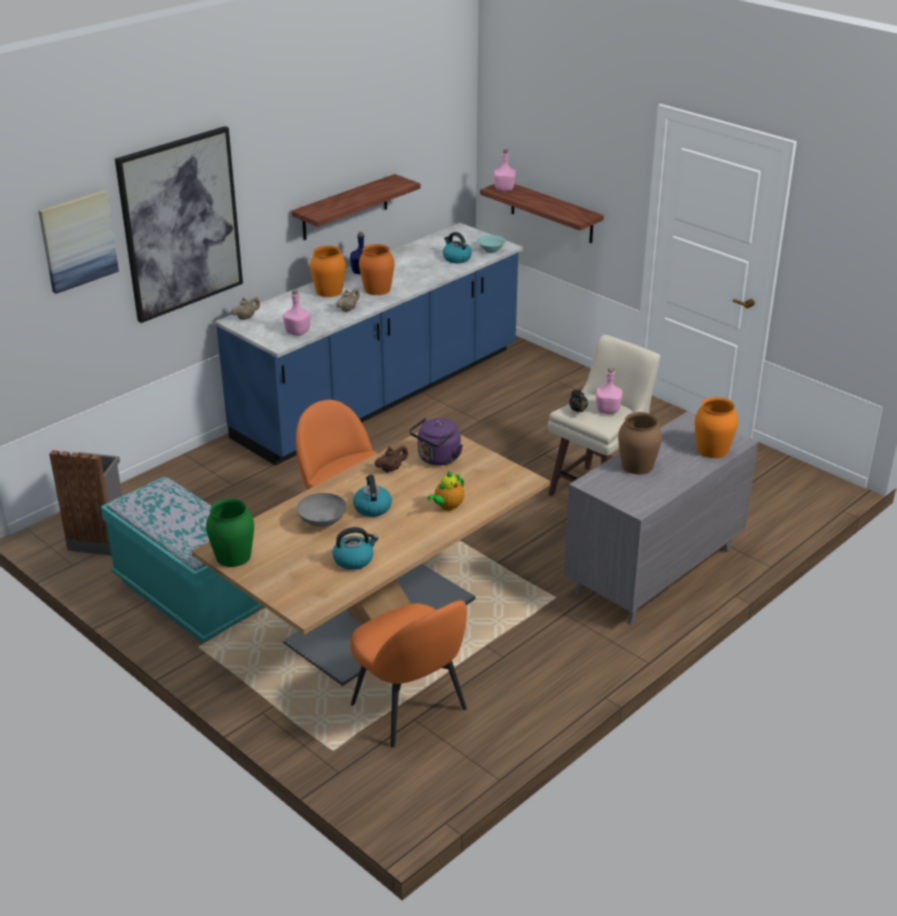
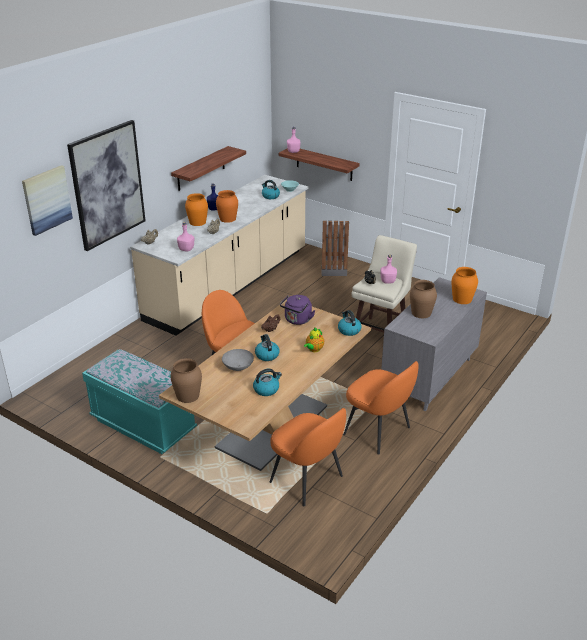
camera: 10 degrees left, 0 degrees up
(100, 538) = (74, 394): grey trash can -> grey trash can (333, 269)
(233, 556) = (187, 395): green vase -> brown vase
(381, 394) = (229, 285): blue counter -> beige counter
(513, 482) = (349, 330): none -> kettle
(544, 648) = (378, 432): none -> orange chair

